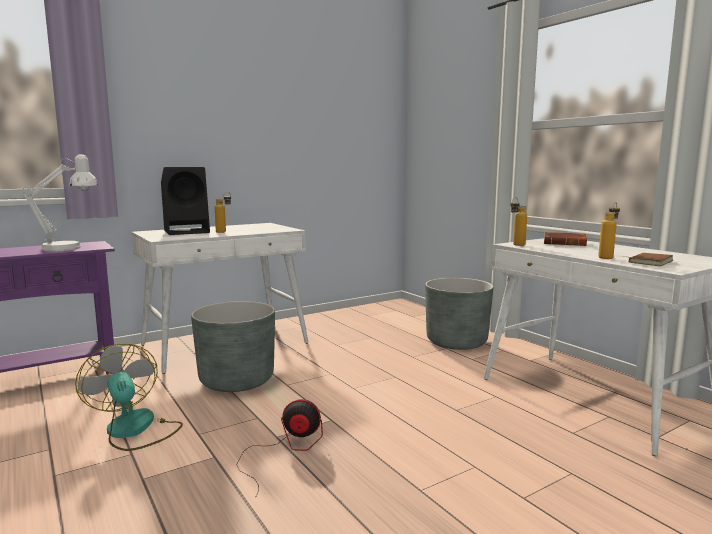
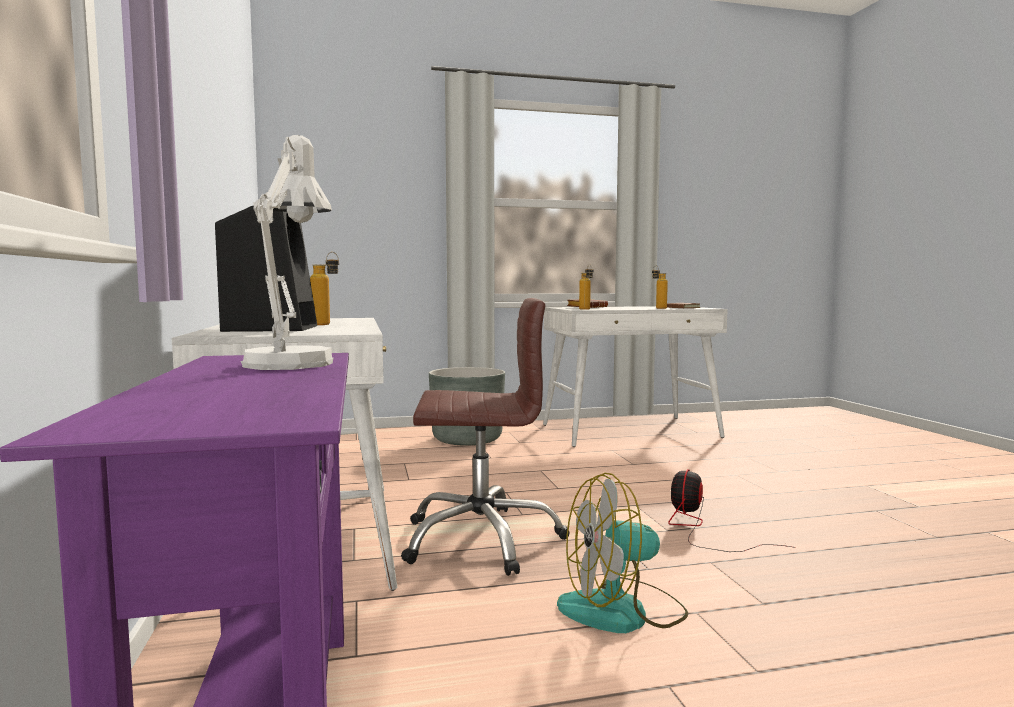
camera: 70 degrees left, 5 degrees down
(236, 380) = (481, 539): grey planter -> brown office chair

